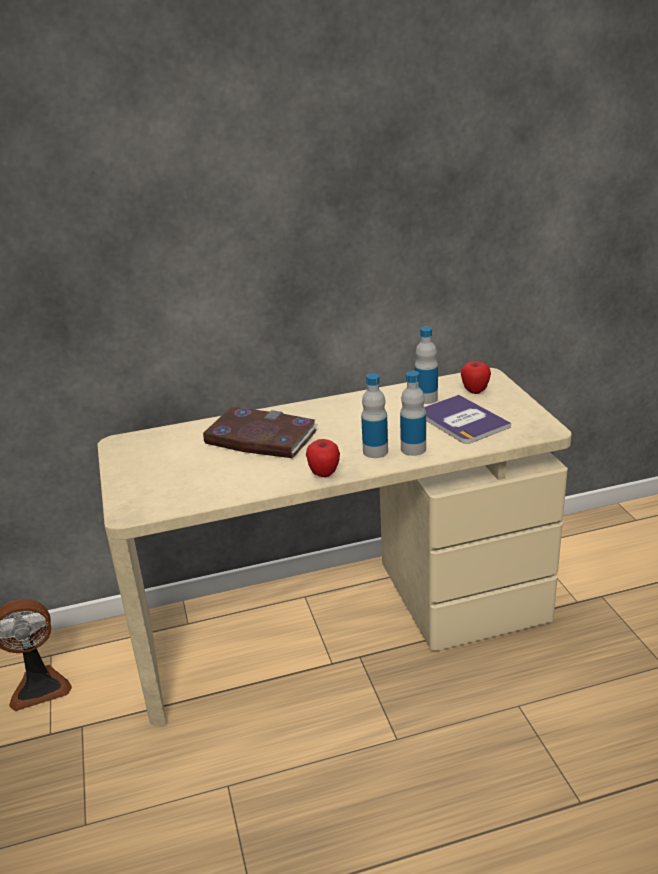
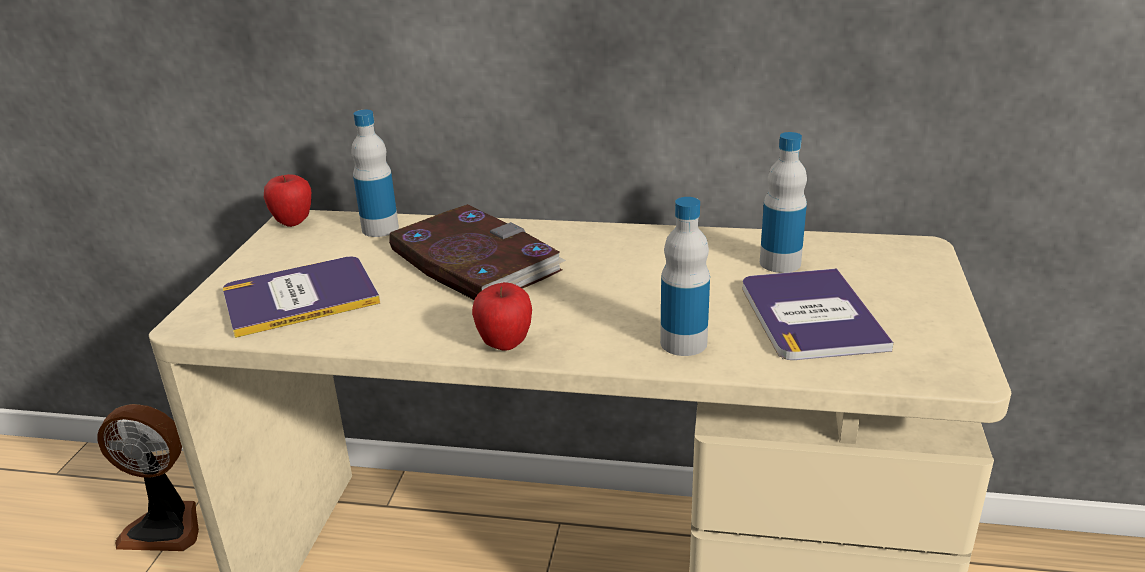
camera: 25 degrees right, 0 degrees up
(178, 482) = (300, 297): none -> book
(375, 451) = (618, 329): bottle -> bottle (380, 229)
(475, 391) = (876, 270): apple -> apple (293, 222)

